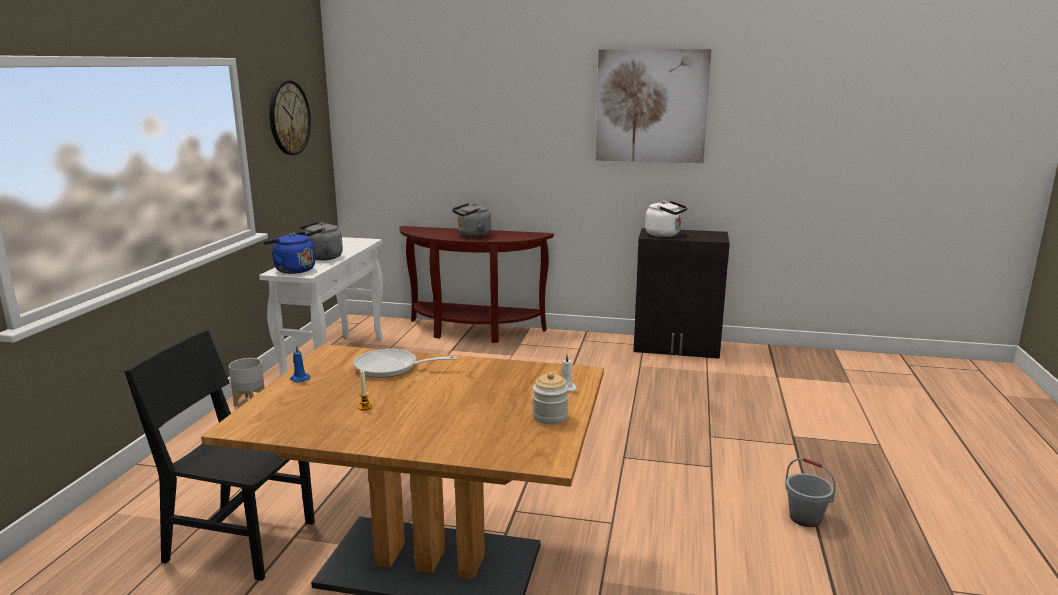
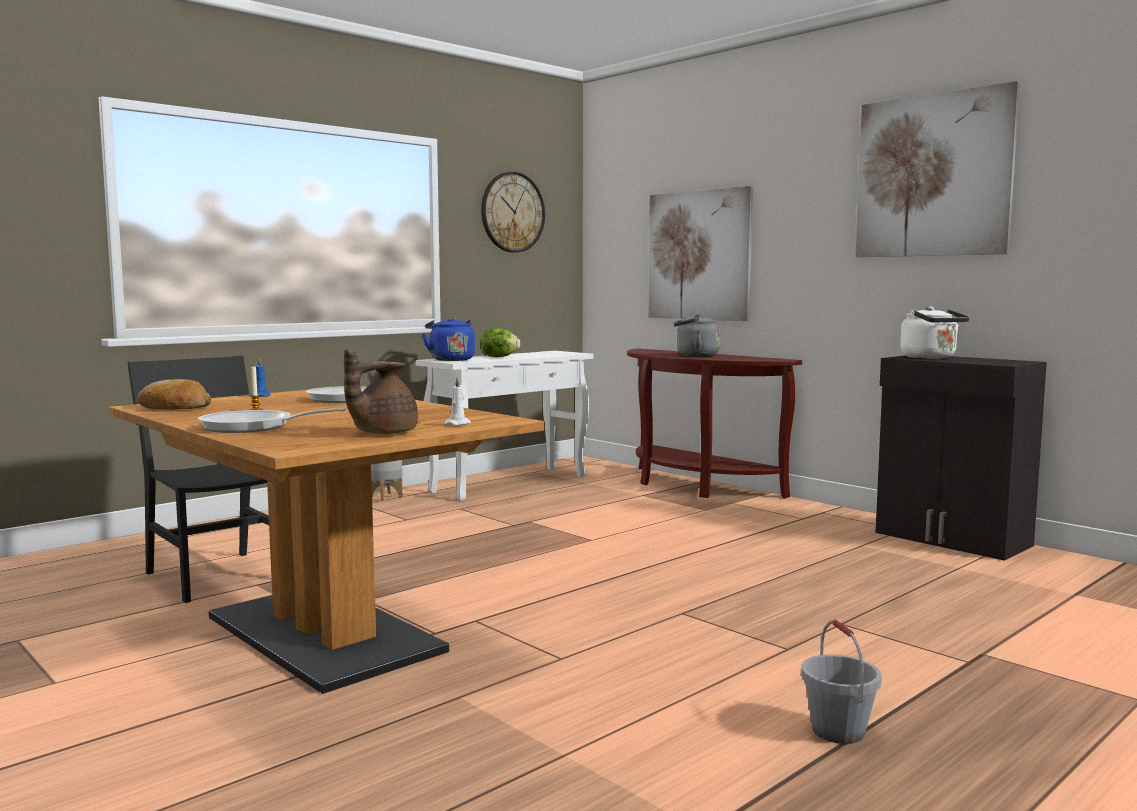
camera: 35 degrees right, 10 degrees down
(277, 421) = (174, 407): none -> bread
(321, 258) = (499, 357): grey kettle -> lettuce
(439, 436) = (254, 427): none -> frying pan
(457, 152) = (699, 255): none -> picture
(550, 417) = (382, 433): jar -> brown teapot

